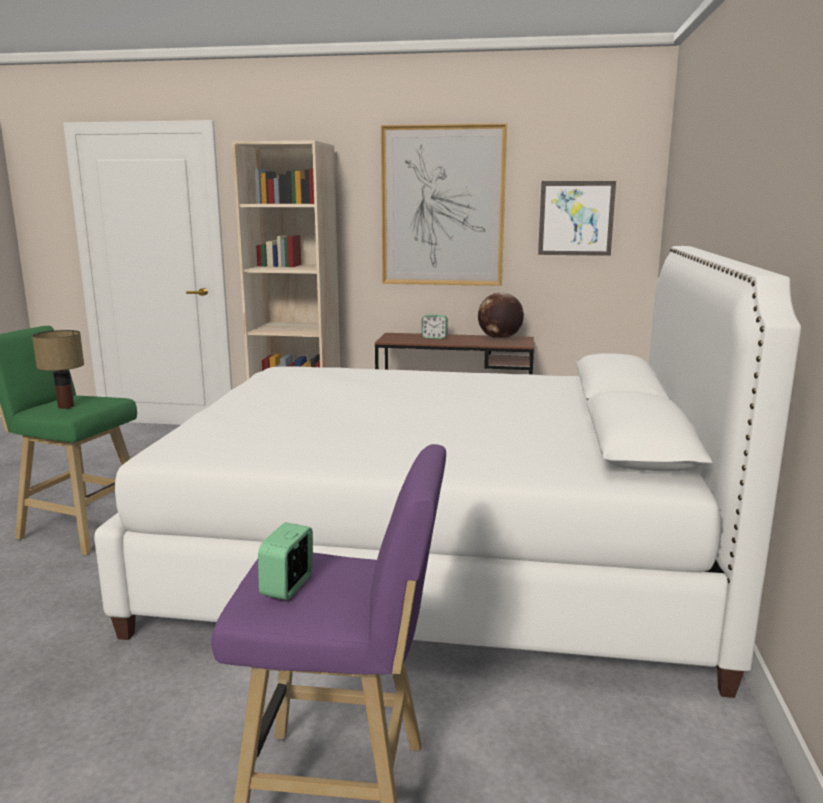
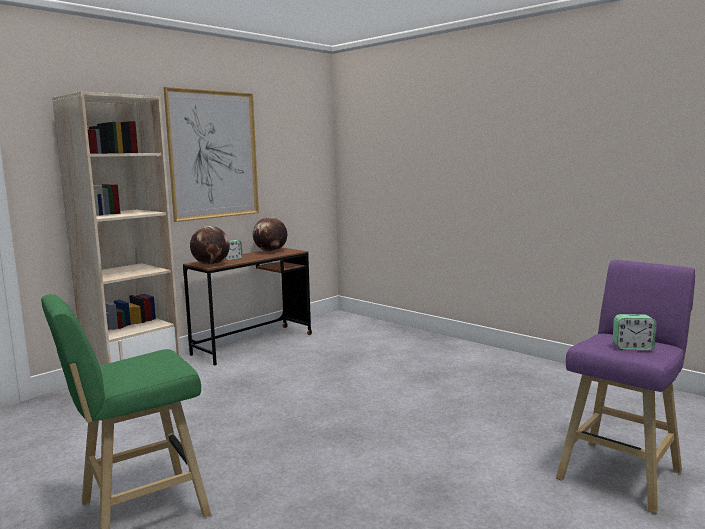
camera: 55 degrees left, 5 degrees down
(65, 406) = (153, 368): table lamp -> none
(288, 586) = (632, 347): alarm clock -> alarm clock turned 45 degrees counterclockwise
(394, 339) = (211, 264): none -> globe
(435, 560) = (404, 391): white bed -> none
(576, 218) = (294, 161): picture -> none

